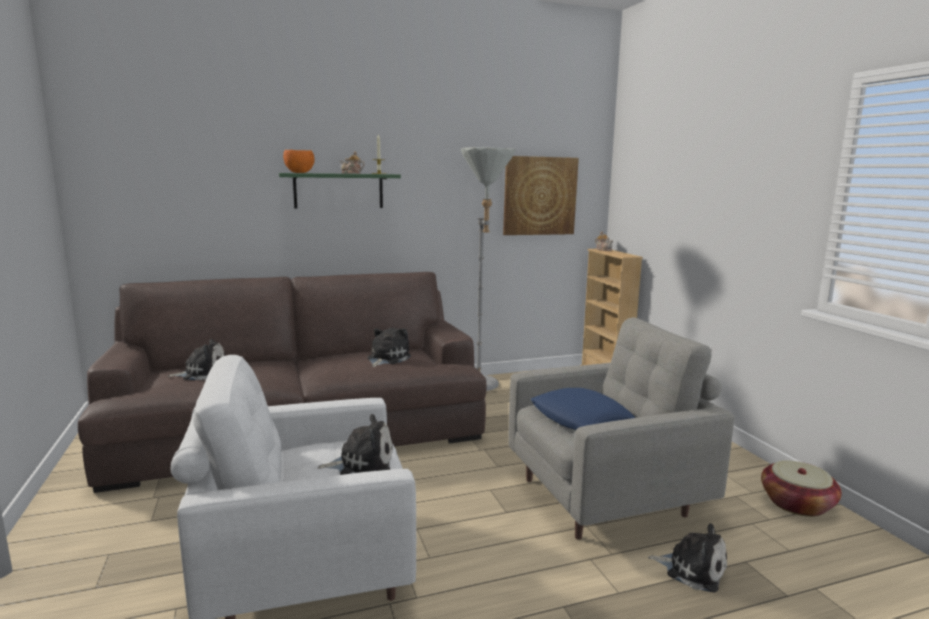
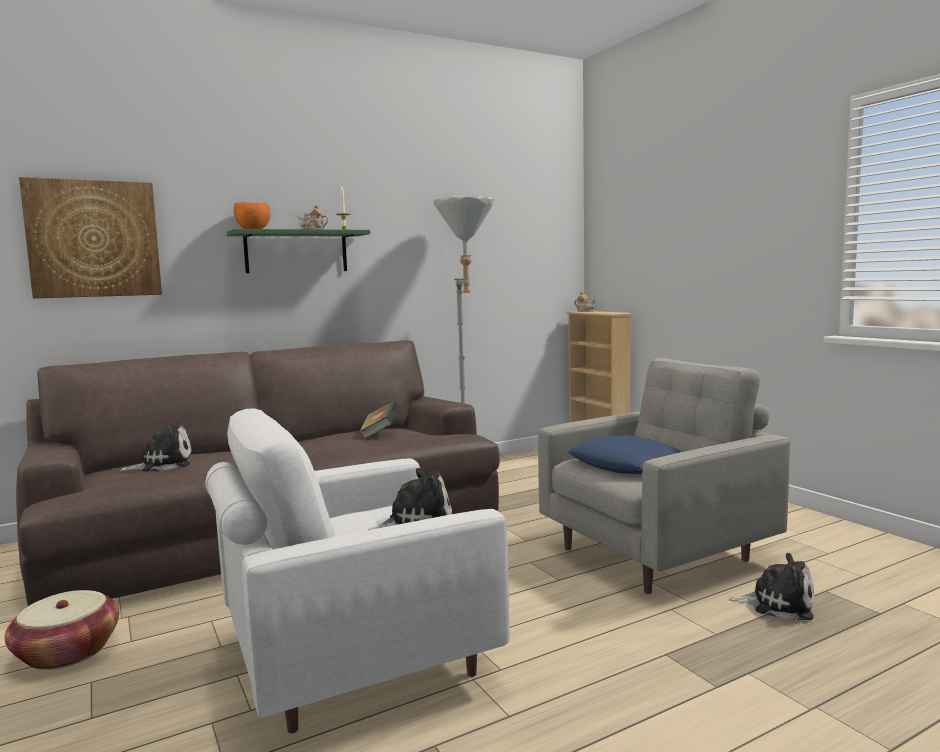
camera: 10 degrees left, 5 degrees down
(386, 358) = (379, 434): plush toy -> book
(539, 196) = (514, 255): picture -> picture (94, 239)
(796, 504) = (847, 537): basket -> basket (67, 652)

